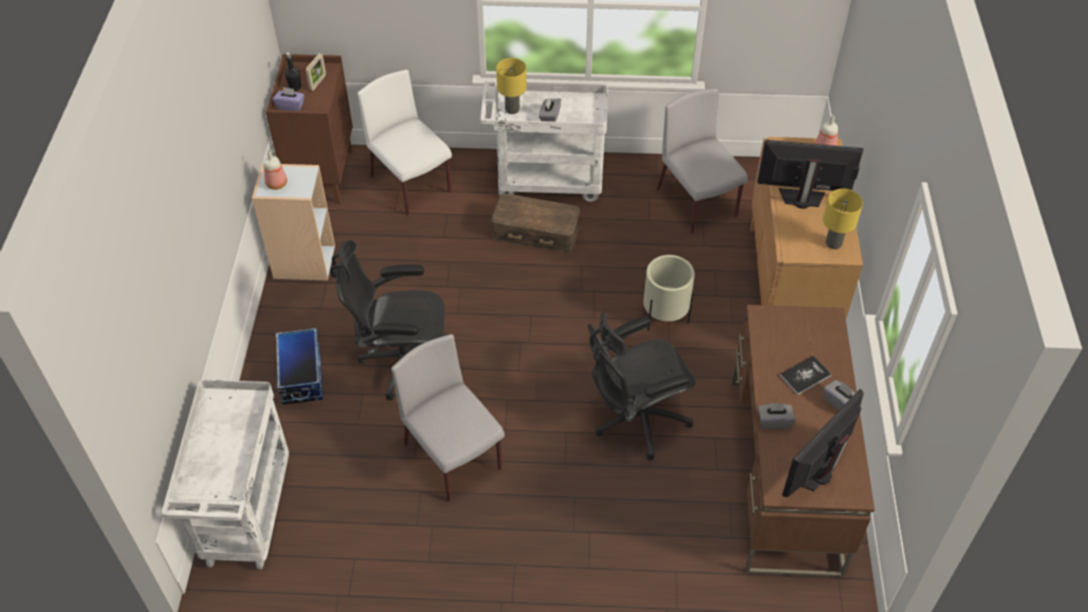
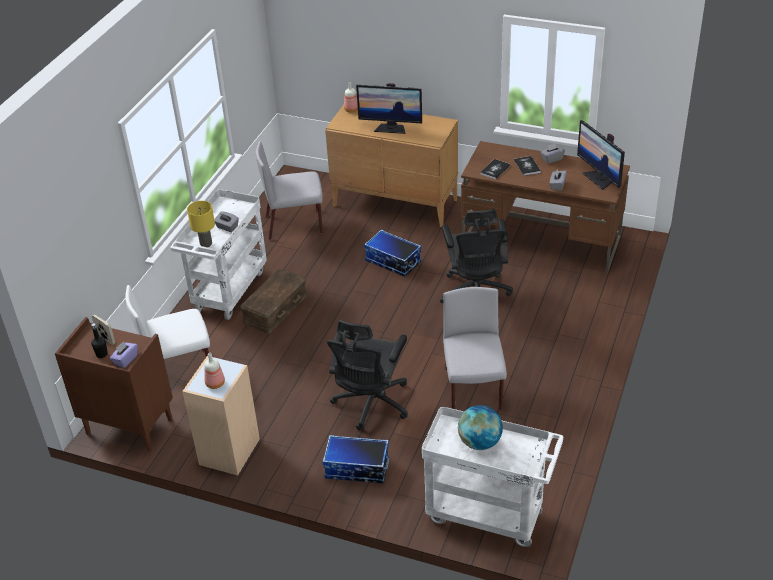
camera: 70 degrees left, 10 degrees down
(231, 438) = (480, 442): none -> globe
(453, 458) = (473, 390): grey chair -> grey chair turned 105 degrees clockwise
(664, 317) = (392, 262): beige planter -> storage box
(778, 339) = (495, 170): none -> book
(801, 199) = (391, 128): monitor -> monitor turned 105 degrees counterclockwise
(833, 243) = (435, 125): yellow table lamp -> none

